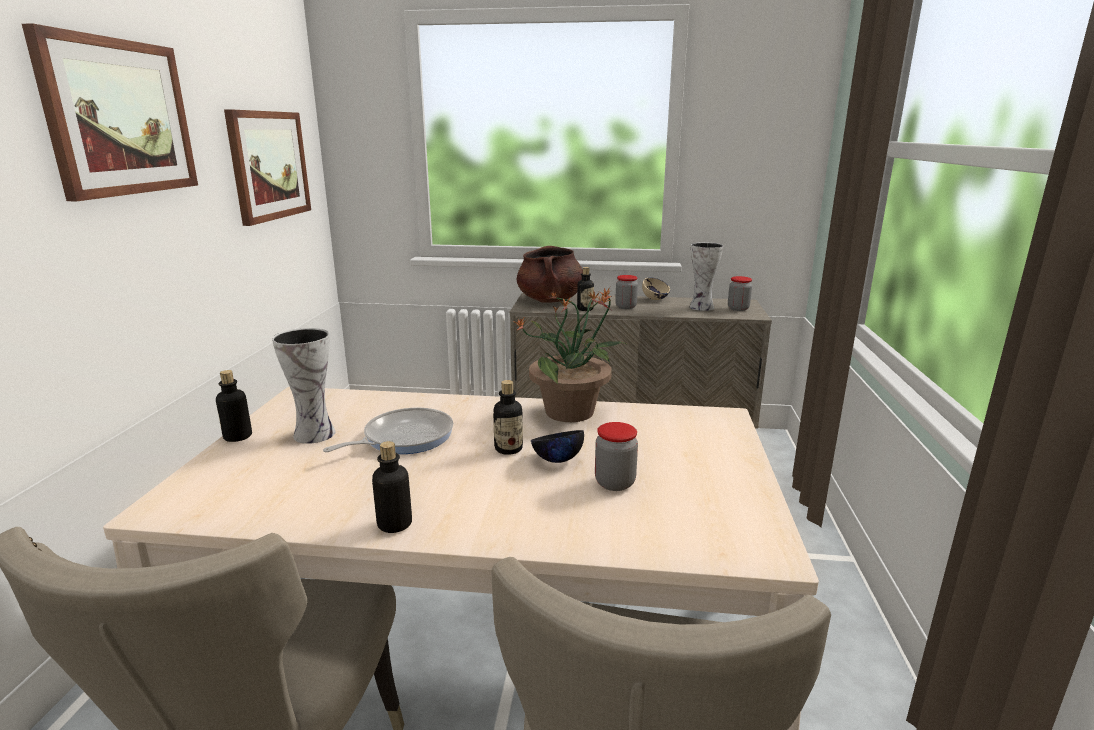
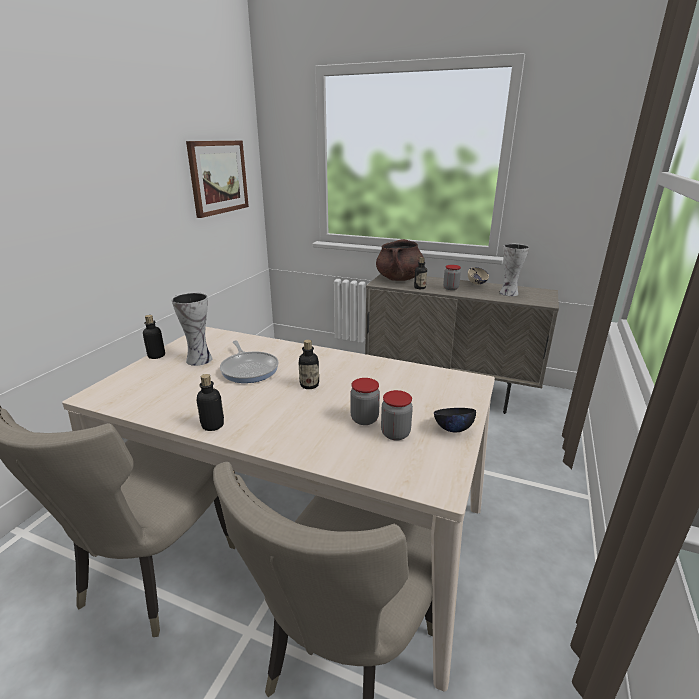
camera: 15 degrees right, 5 degrees up
(119, 118) = (111, 150): picture -> none
(404, 438) = (249, 369): frying pan -> frying pan turned 90 degrees clockwise
(557, 459) = (336, 397): black bowl -> black bowl (452, 429)
(571, 411) = (366, 364): potted plant -> none
(738, 308) = (537, 296): jar -> jar (395, 433)

